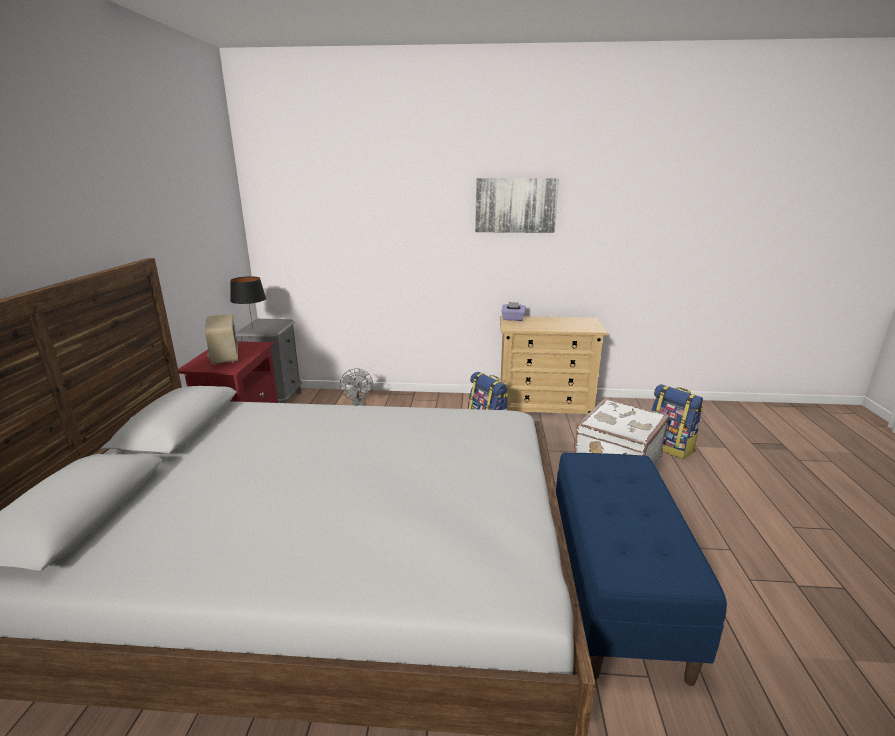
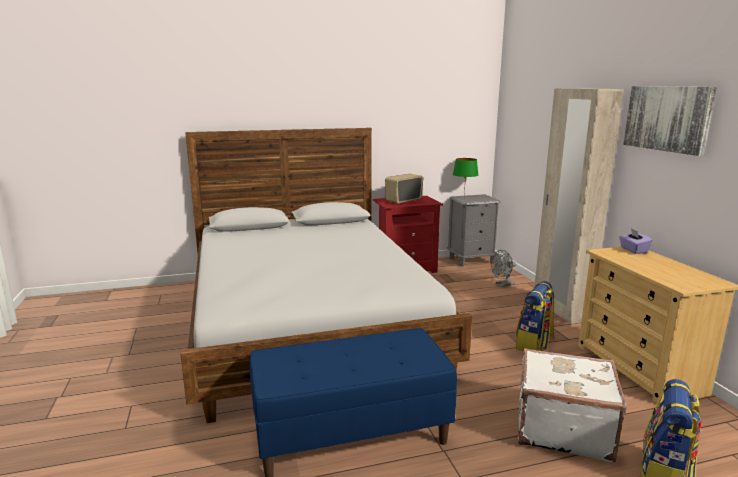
camera: 70 degrees right, 5 degrees down
(252, 329) = (463, 197): black table lamp -> green table lamp
(433, 398) = (560, 309): none -> beige wardrobe

